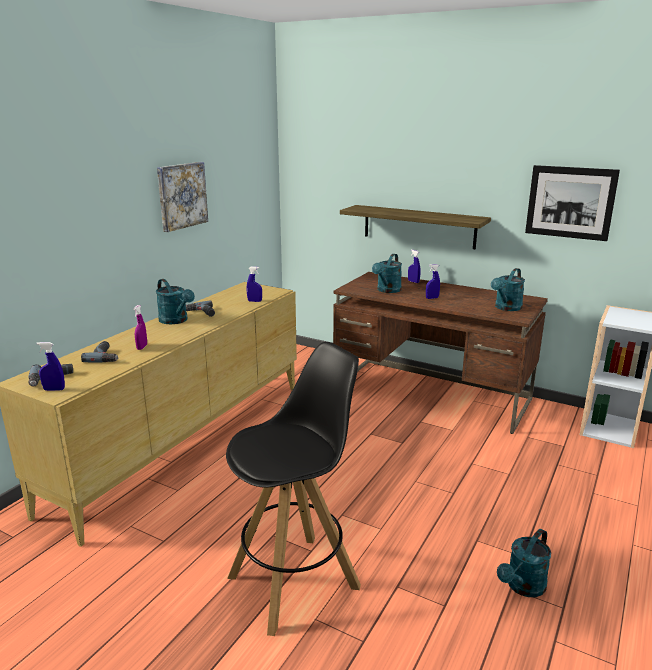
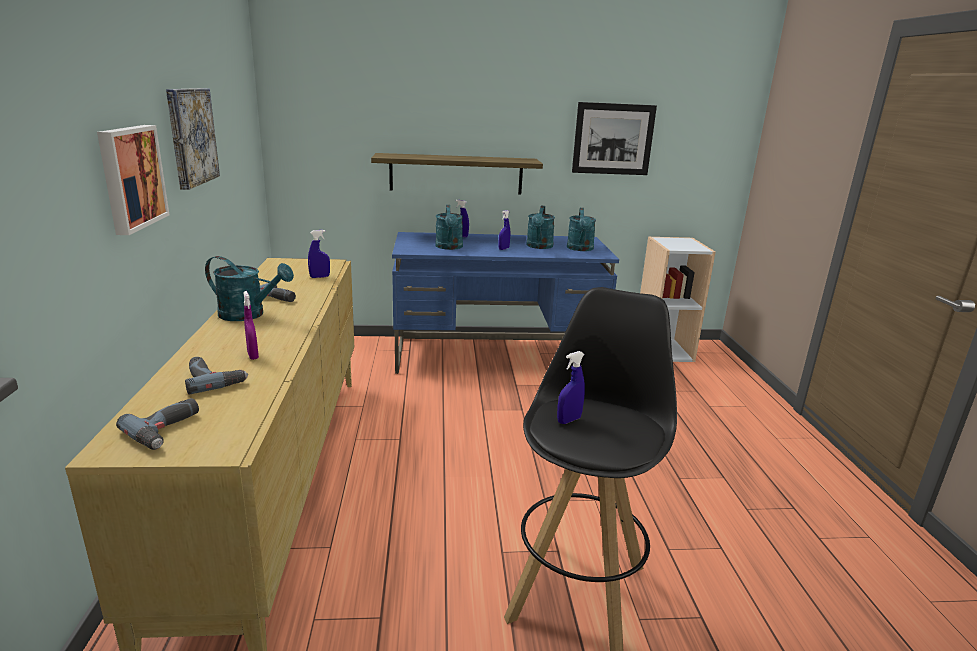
camera: 35 degrees left, 0 degrees up
(54, 389) = (201, 444): blue spray bottle -> blue spray bottle (569, 420)
(110, 225) = (130, 177): none -> picture
(432, 394) = (498, 356): brown desk -> blue desk
(522, 587) = (752, 504): turquoise watering can -> turquoise watering can (539, 246)

